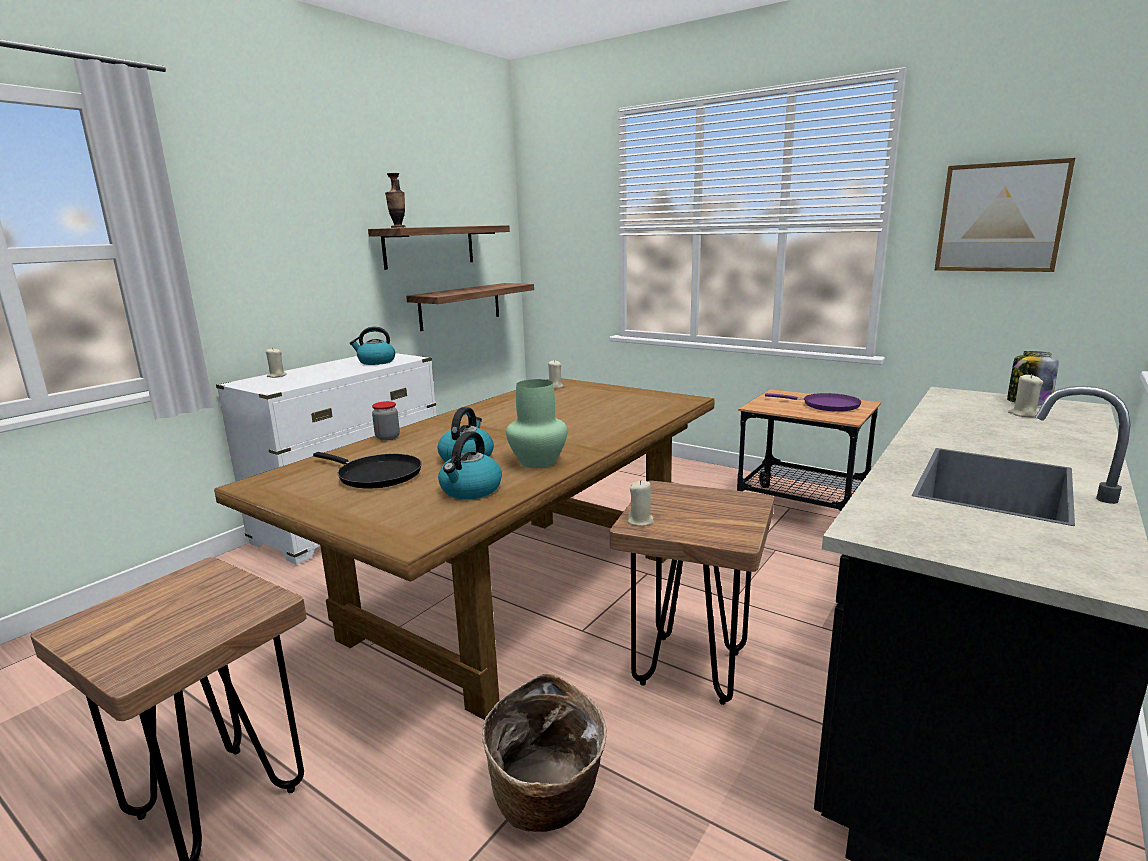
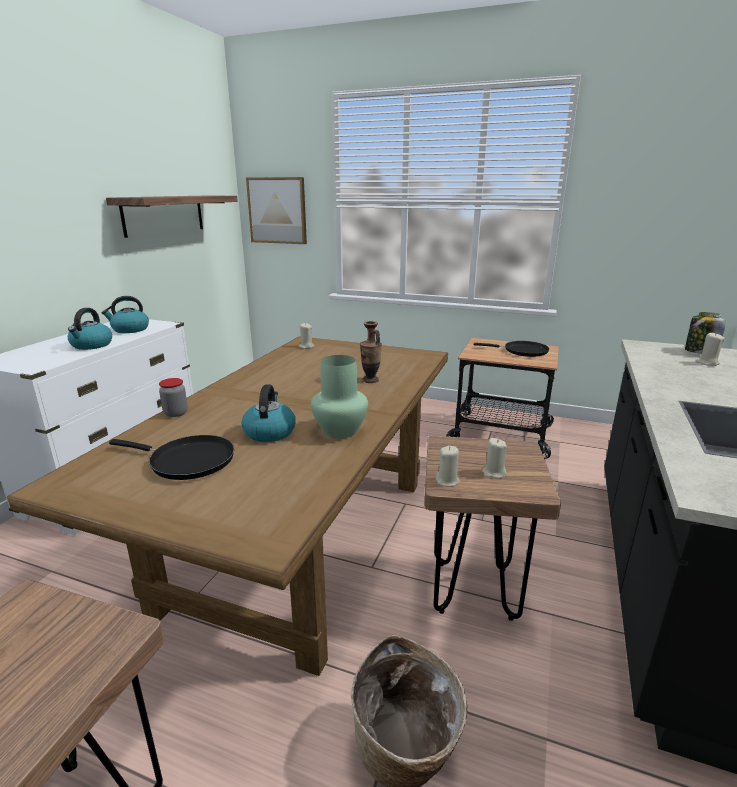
camera: 15 degrees left, 5 degrees up
(276, 376) = (29, 350): beige candle -> beige candle (493, 473)
(398, 227) = (138, 197): vase -> vase (370, 380)
(460, 306) = (194, 270): shelf -> none
(470, 490) = (295, 470): kettle -> kettle (91, 345)
(826, 405) = (522, 351): purple frying pan -> black frying pan
(1000, 217) = (647, 202): picture -> picture (277, 210)

